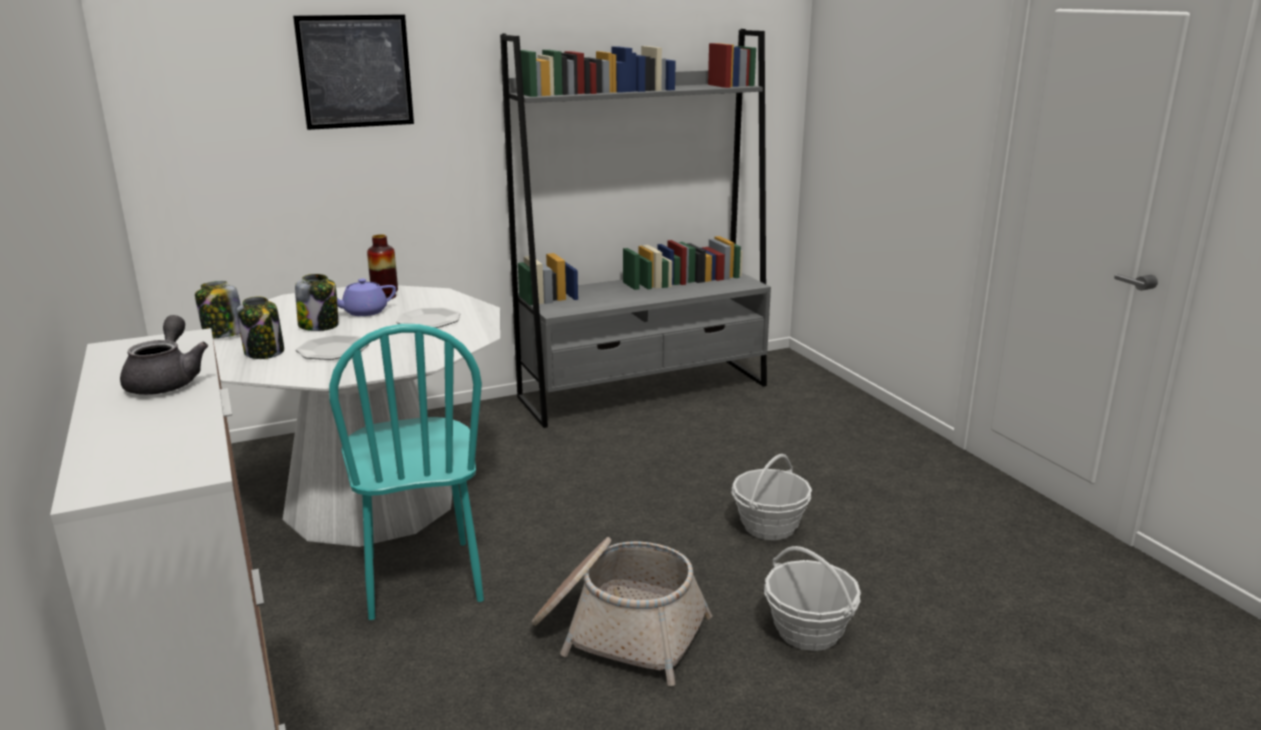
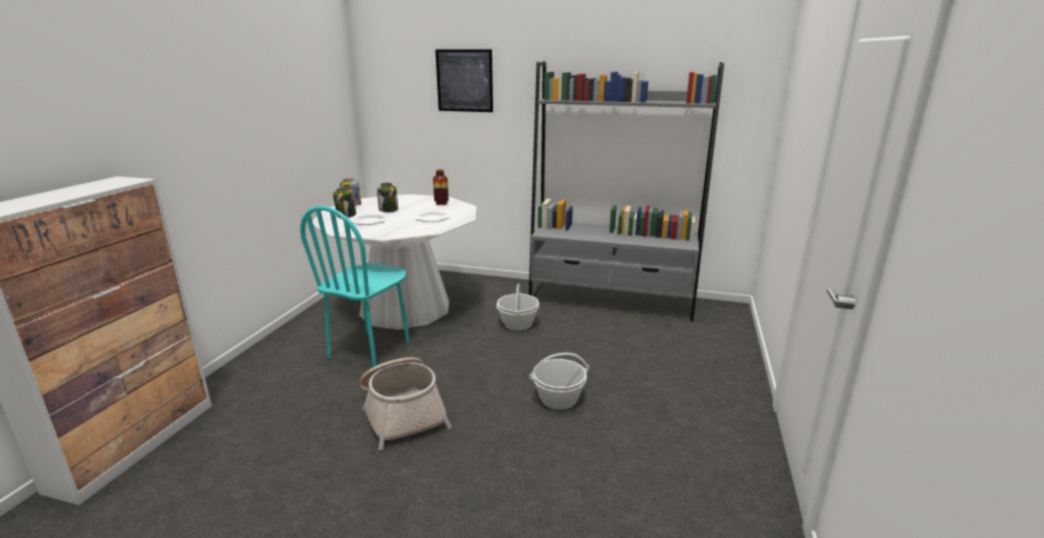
camera: 40 degrees right, 0 degrees up
(167, 381) = (80, 191): grey teapot -> none
(364, 312) = (417, 208): purple teapot -> none
(808, 631) = (484, 463): basket -> basket (518, 324)

